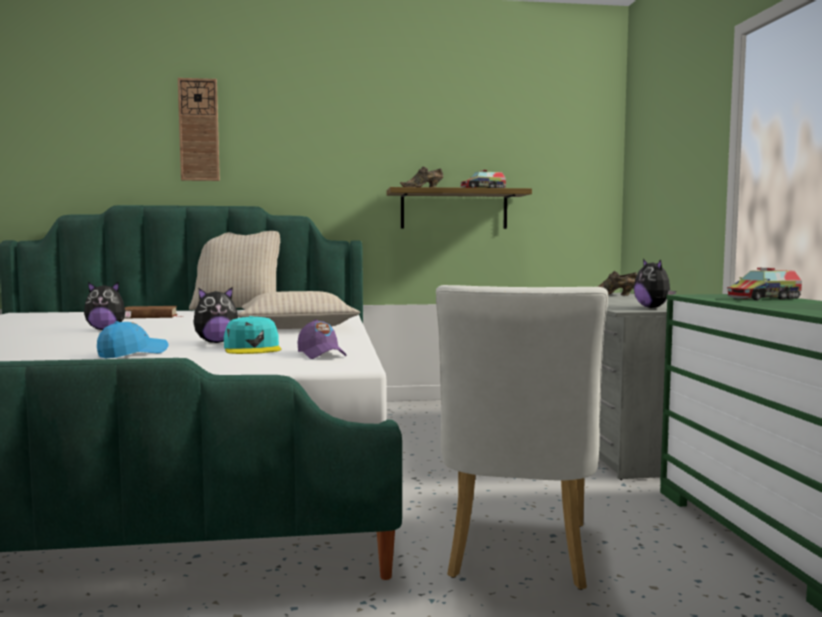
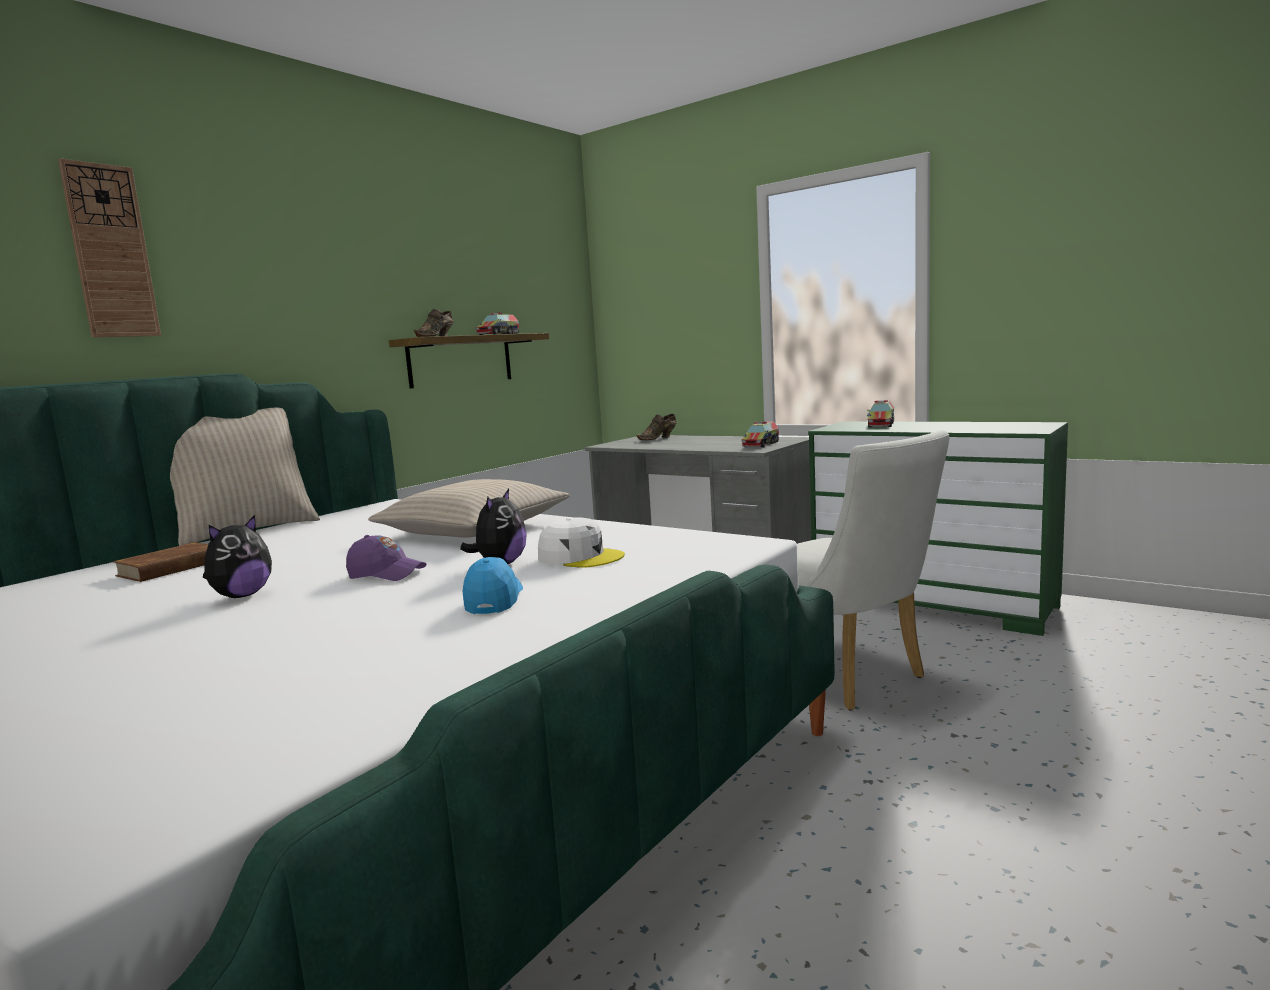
camera: 45 degrees left, 5 degrees up
(253, 348) = (580, 557): turquoise cap -> white cap
(321, 354) = (673, 543): purple cap -> purple cap (386, 574)
(653, 308) = (760, 444): plush toy -> toy truck

